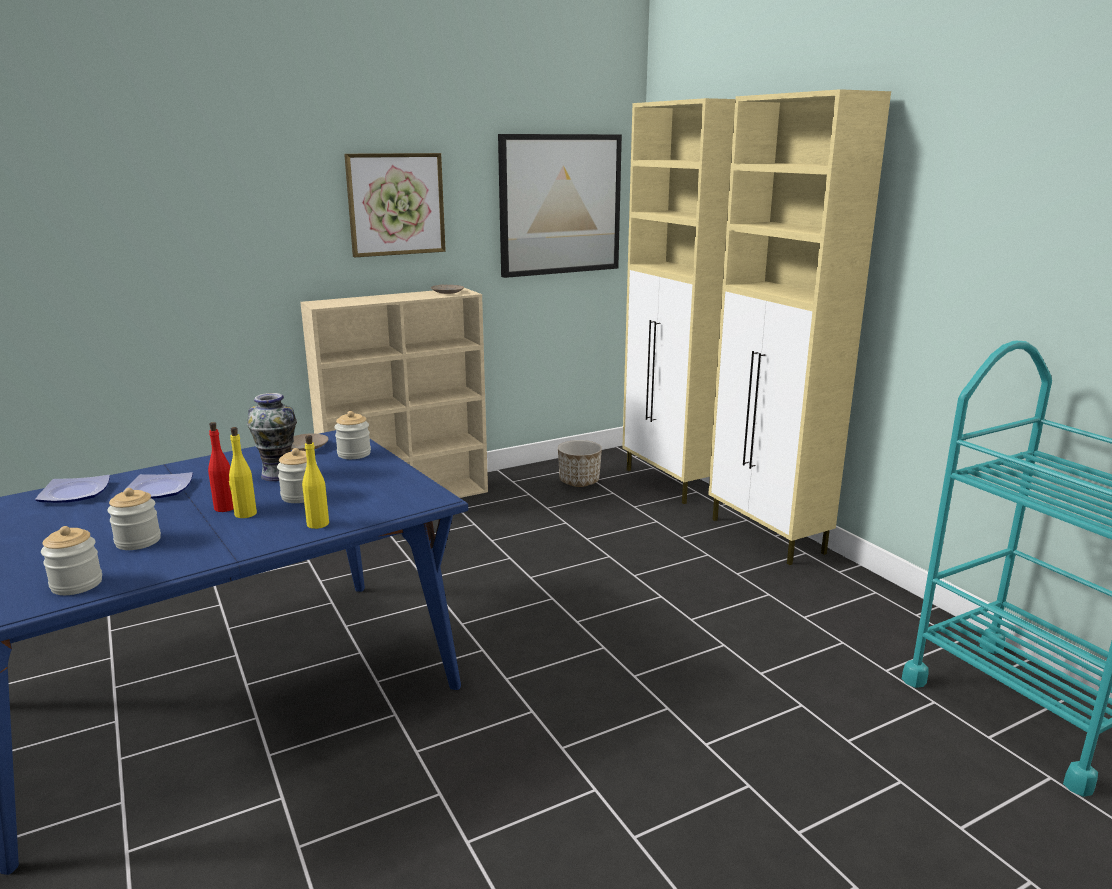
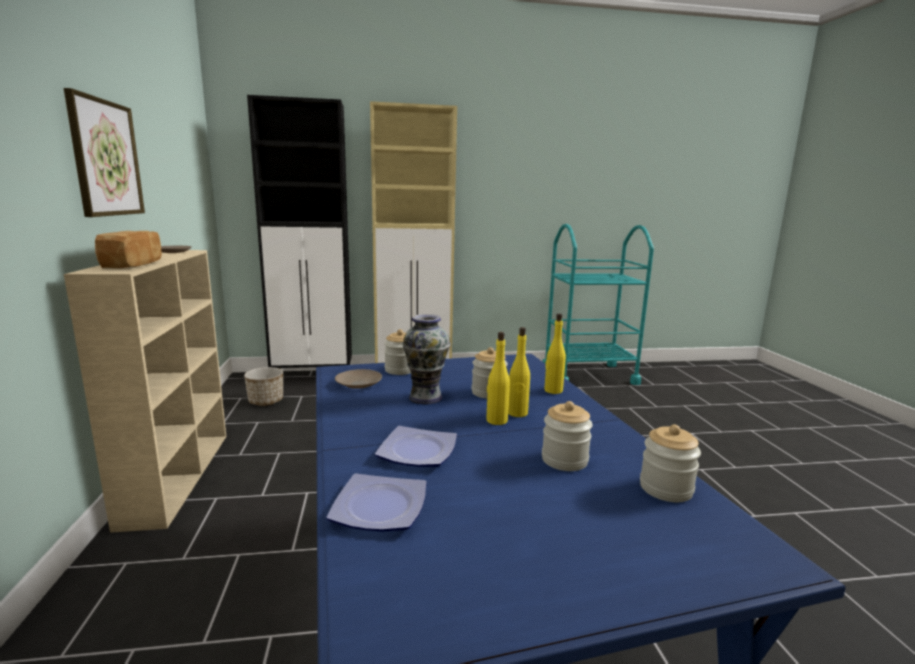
camera: 70 degrees left, 5 degrees down
(225, 508) = (496, 420): red bottle -> yellow bottle
(359, 301) = (135, 264): none -> bread
(560, 205) = (185, 174): picture -> none
(671, 483) = (314, 378): beige cabinet -> black cabinet

